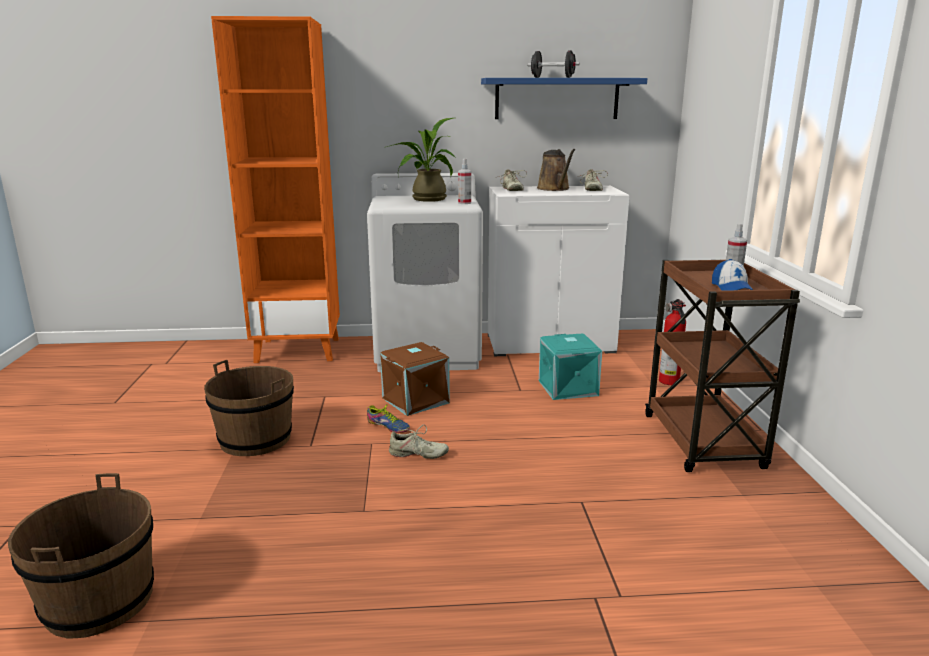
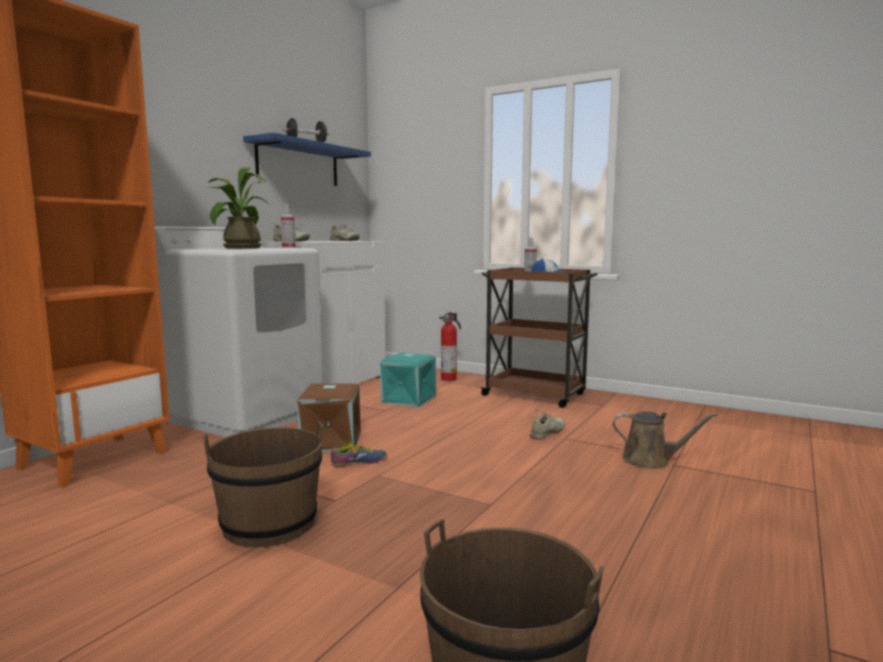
camera: 55 degrees left, 10 degrees down
(418, 454) = (428, 464): beige shoe -> beige shoe (547, 433)
(554, 189) = (318, 241): brown watering can -> brown watering can (651, 461)

